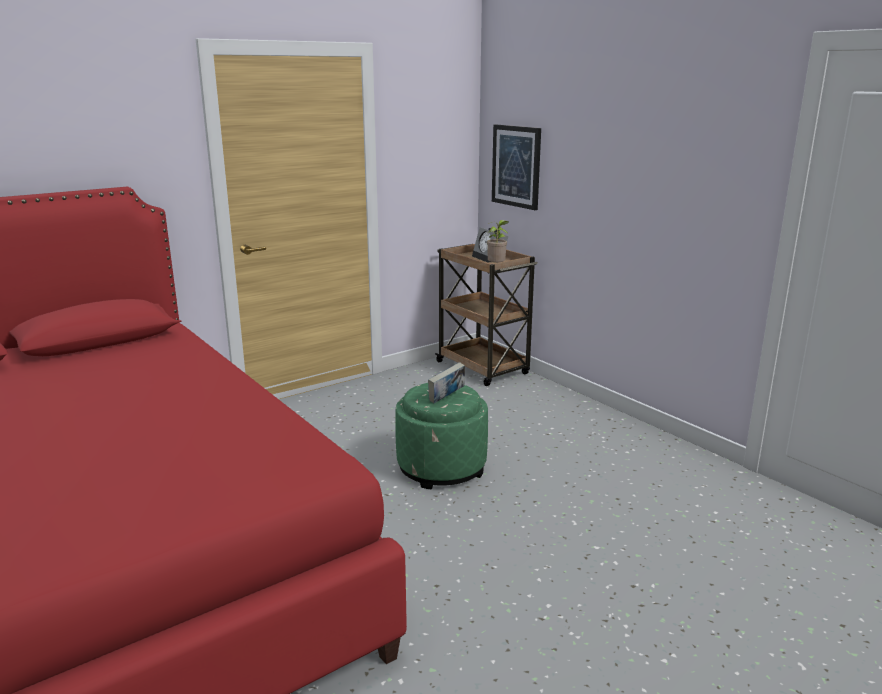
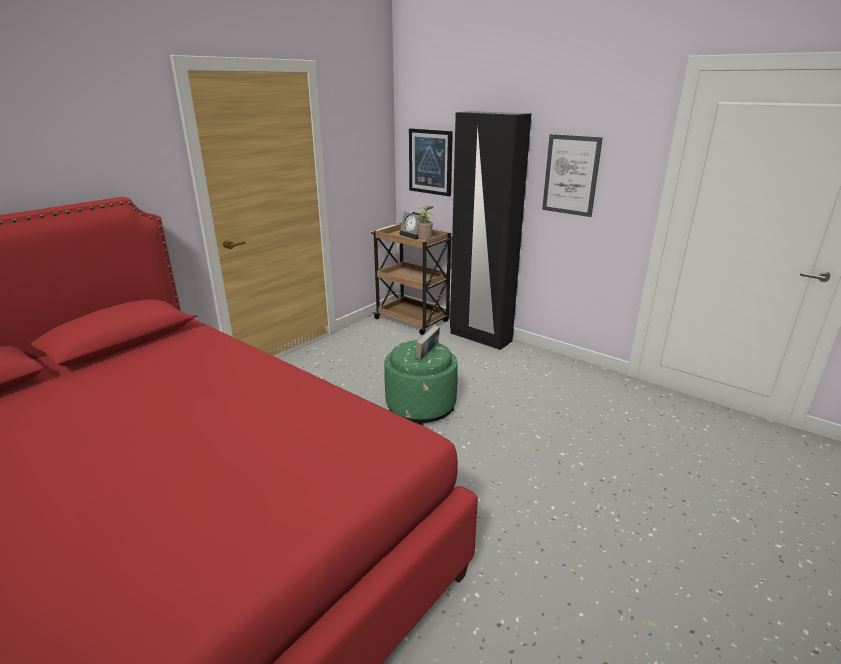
camera: 15 degrees left, 5 degrees up
(561, 397) = (480, 337): none -> black wardrobe
(674, 186) = (571, 175): none -> picture

